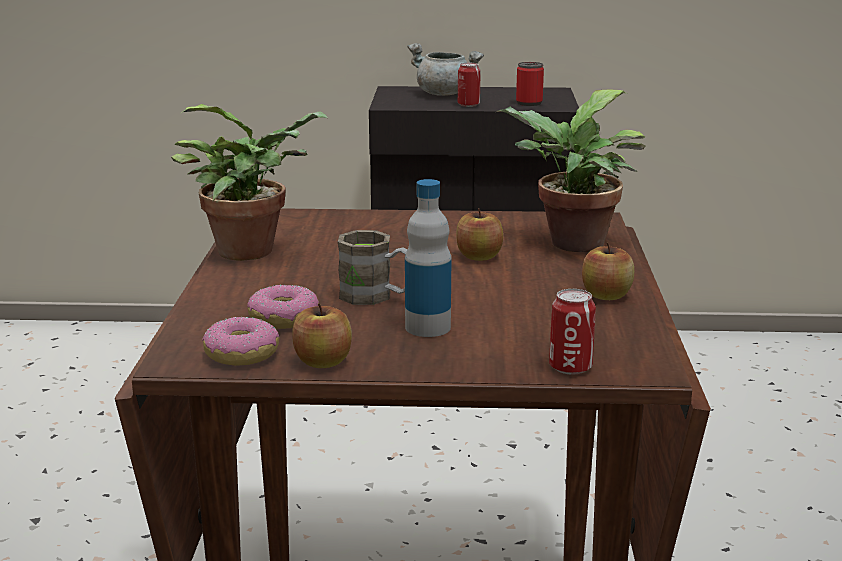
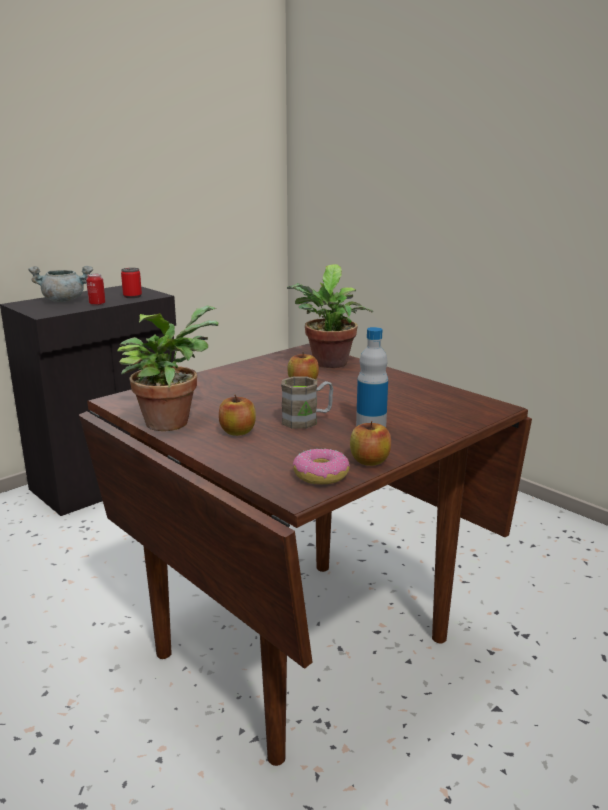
camera: 45 degrees left, 0 degrees up
(283, 319) = (292, 449): donut -> none
(570, 367) = (471, 418): can -> none
(606, 295) = (403, 382): apple -> apple (237, 432)

